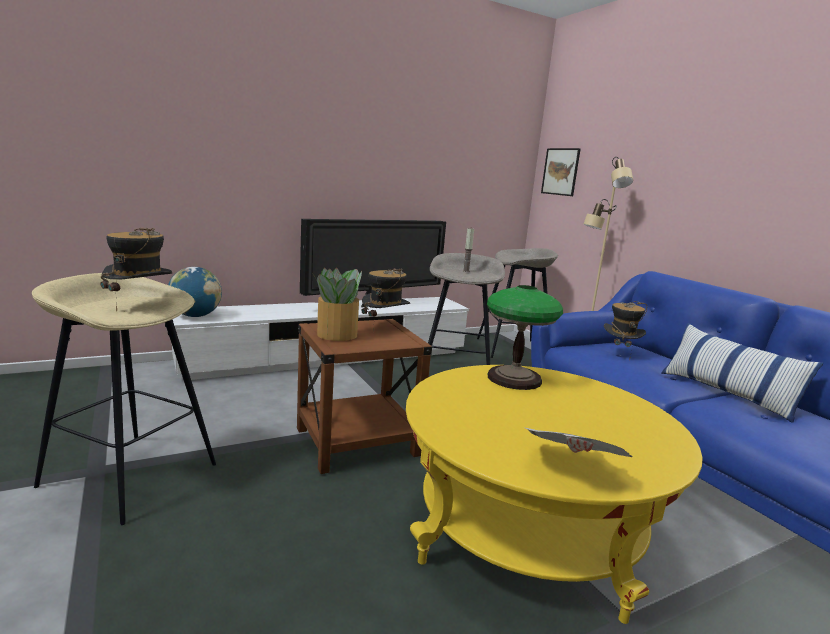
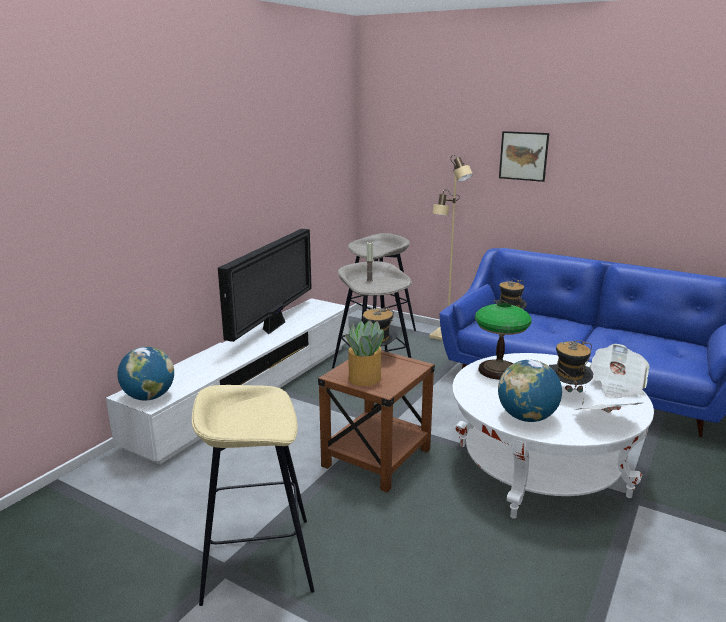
camera: 30 degrees left, 5 degrees up
(139, 304) = (262, 412): hat -> hat (567, 394)
(467, 426) = (526, 417): none -> globe
(527, 528) = (540, 469): yellow coffee table -> white coffee table
(560, 171) = (387, 161): picture -> picture (523, 156)
(661, 441) = (616, 386): none -> newspaper
(727, 393) = (592, 333): pillow -> none

